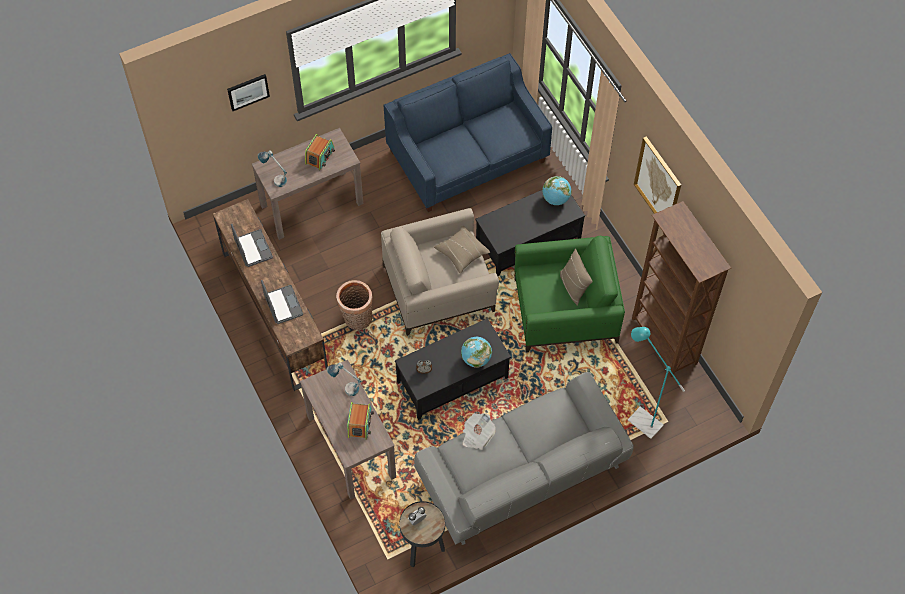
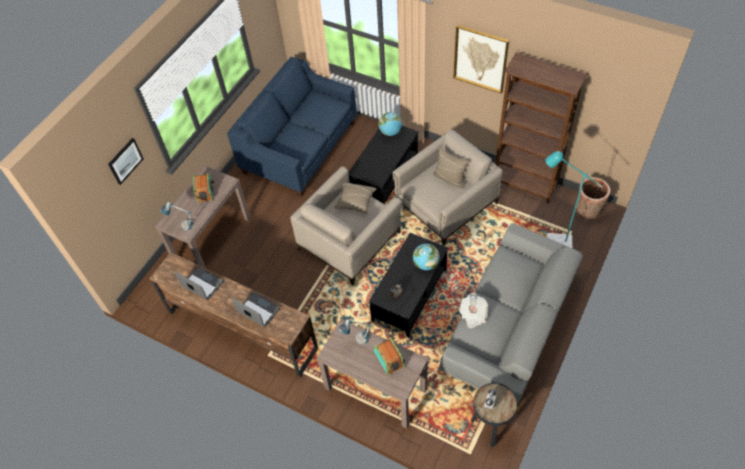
camera: 30 degrees left, 5 degrees down
(357, 319) = (308, 297): basket -> basket (587, 213)
(564, 311) = (446, 204): green armchair -> beige armchair

